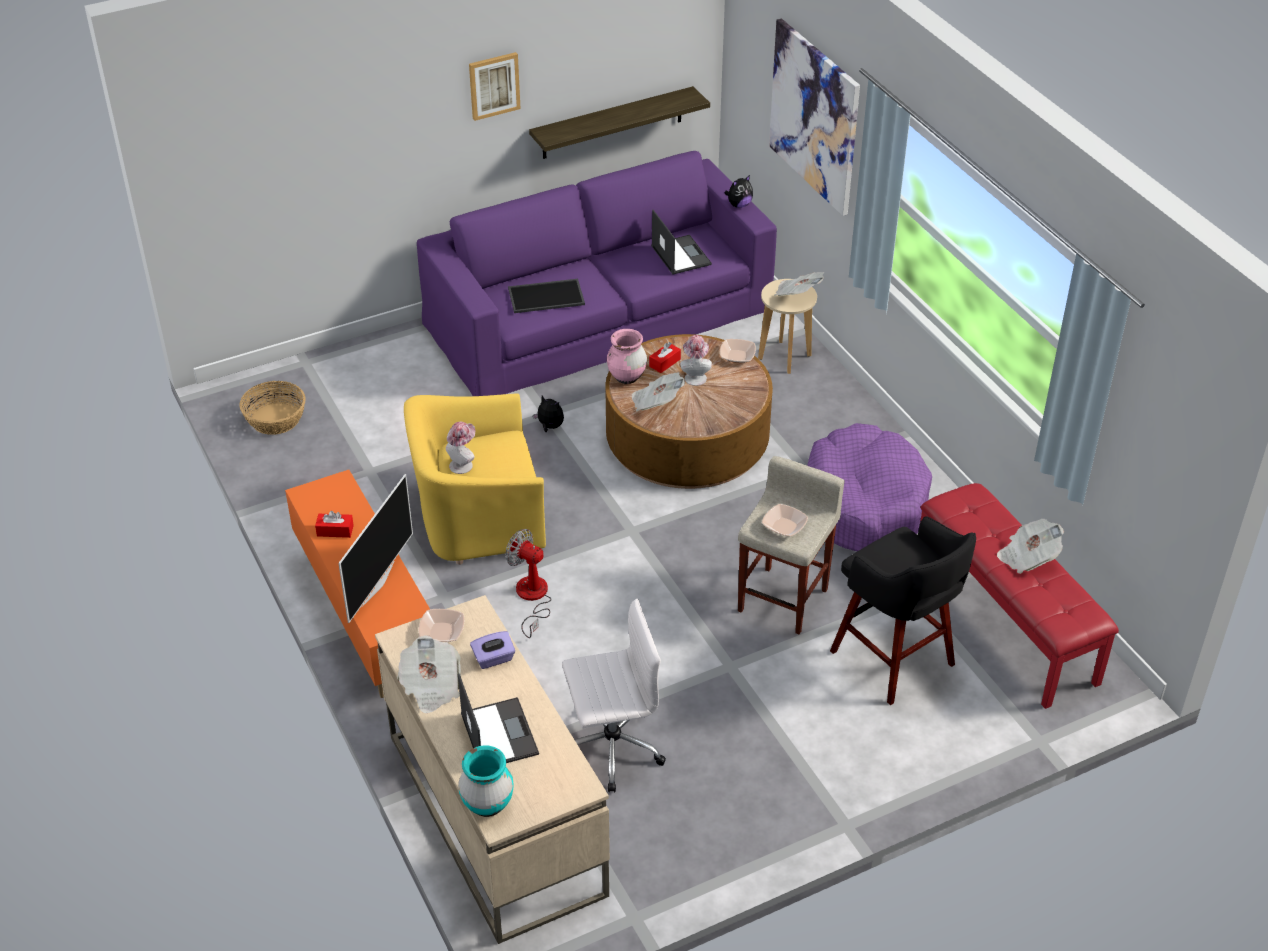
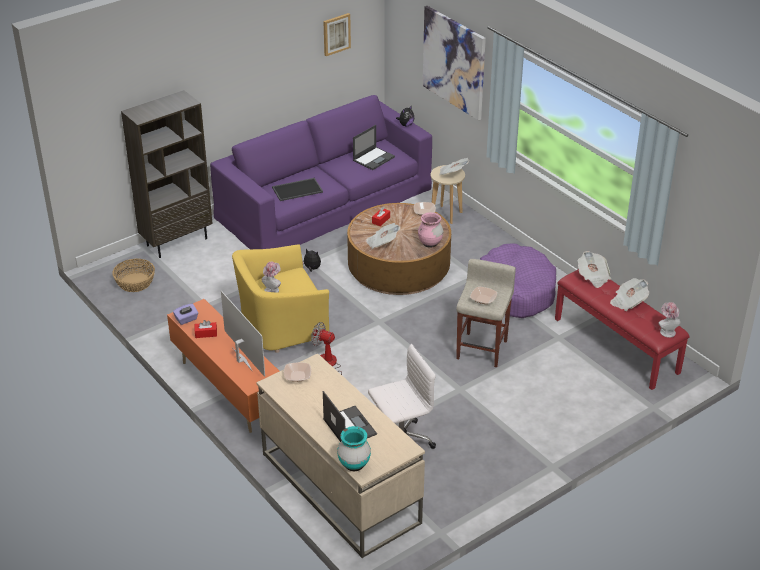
camera: 10 degrees left, 5 degrees down
(356, 357) = (177, 241): none -> brown bookcase
(377, 583) = (241, 360): television -> television turned 45 degrees counterclockwise
(431, 687) = (300, 406): newspaper -> newspaper (593, 277)
(493, 659) = (333, 387): purple tissue box -> purple tissue box (186, 319)
(494, 85) = (253, 61): picture -> picture (336, 34)
(612, 123) = (322, 81): shelf -> none
(627, 377) = (360, 230): pink vase -> pink vase (430, 243)
(680, 255) = (374, 158): laptop -> laptop turned 75 degrees clockwise
(695, 376) = (401, 226): hat -> hat (666, 331)
(894, 661) = (557, 375): black stool -> none

